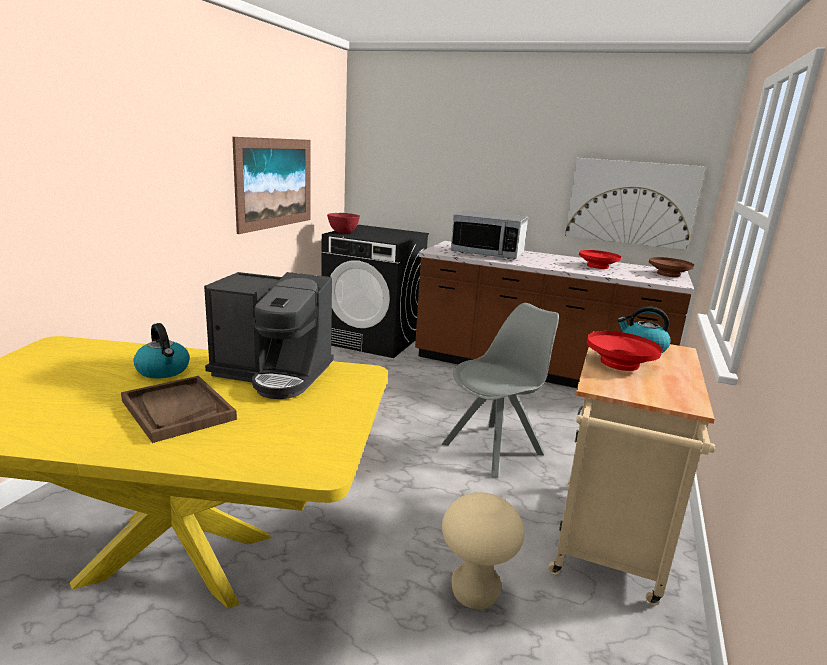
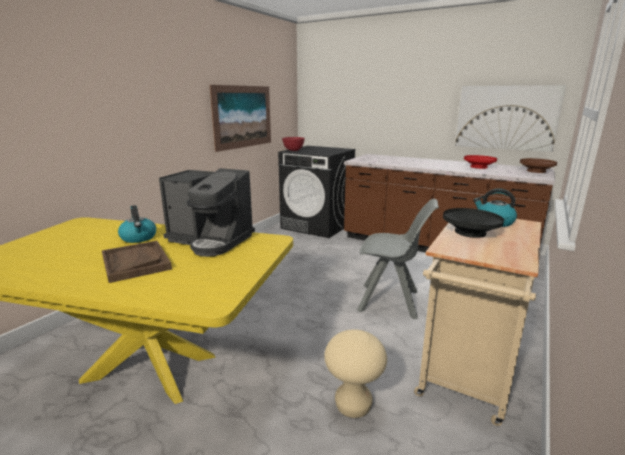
camera: 10 degrees right, 0 degrees up
(487, 254) = (395, 161): microwave -> none
(495, 448) = (391, 301): grey chair -> grey chair turned 45 degrees clockwise
(620, 363) = (470, 232): red bowl -> black bowl

